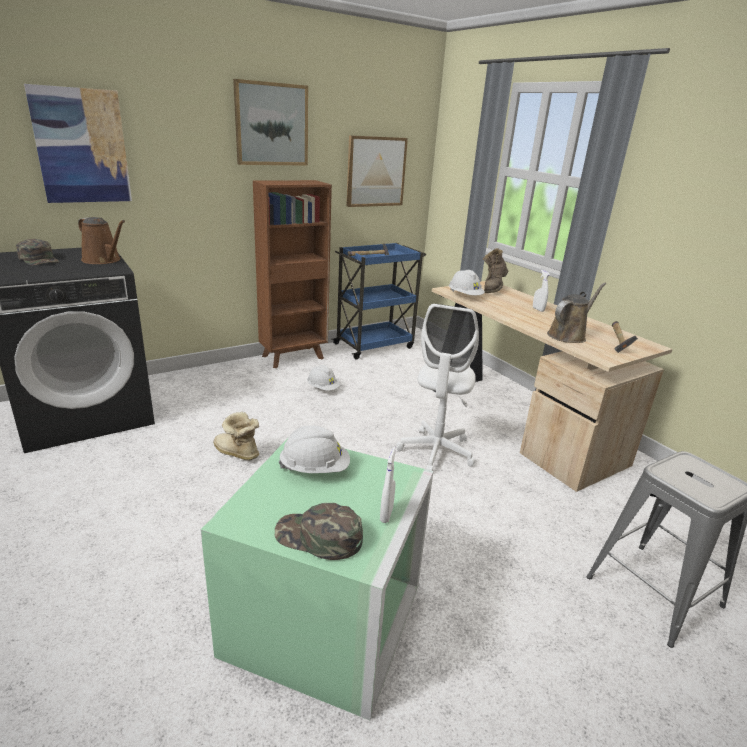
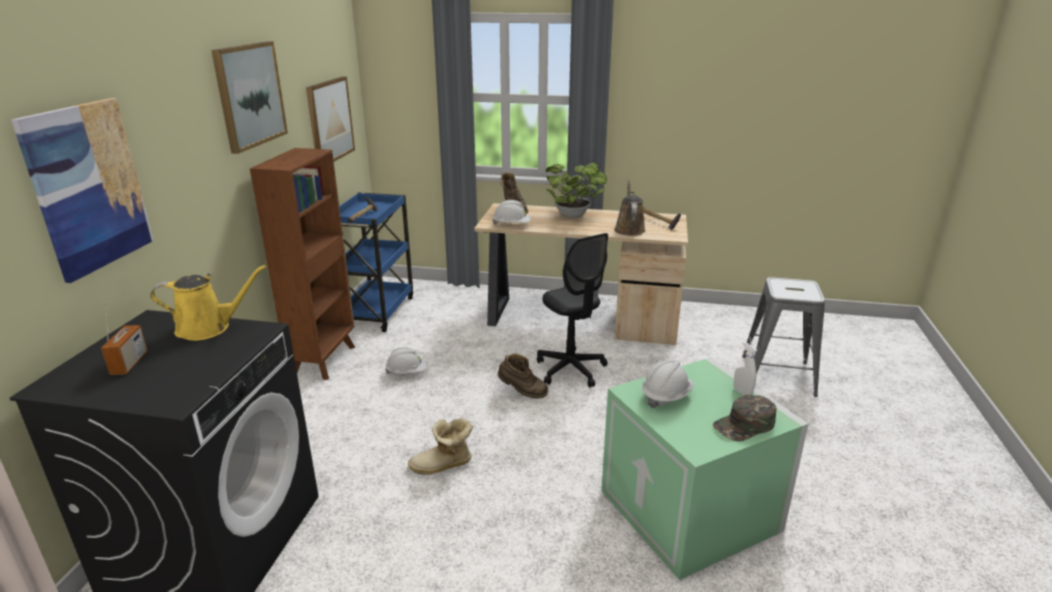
camera: 45 degrees left, 0 degrees up
(39, 259) = (129, 363): green cap -> radio
(103, 260) = (208, 328): brown watering can -> yellow watering can
(369, 444) = (522, 392): none -> brown boot
(436, 452) = (571, 369): white office chair -> black office chair
(538, 309) = (574, 216): white spray bottle -> potted plant

